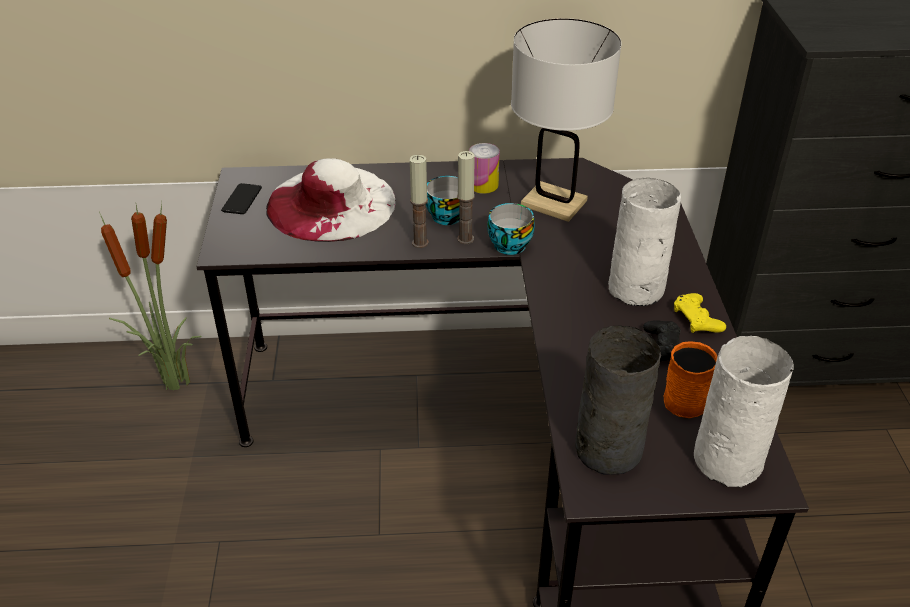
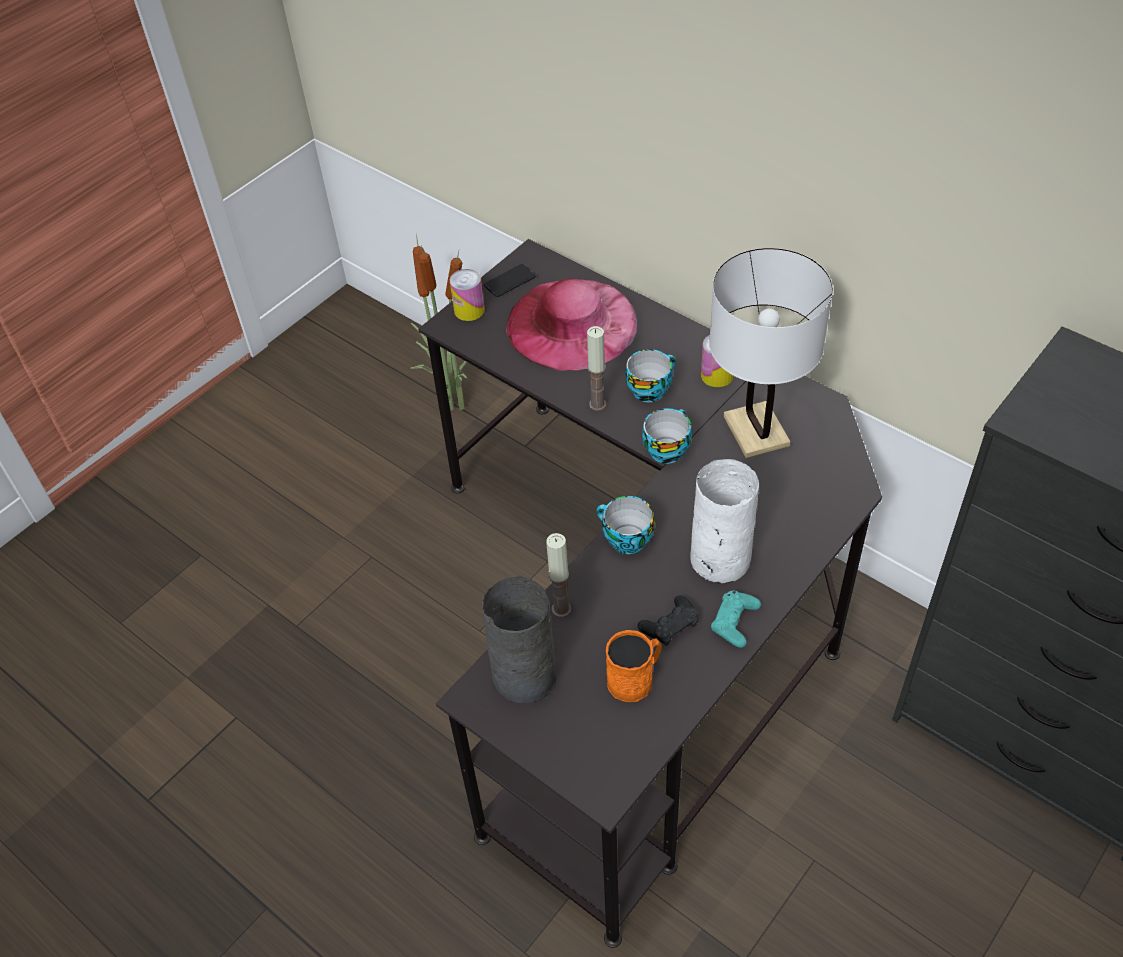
camera: 45 degrees right, 10 degrees up
(229, 233) = (469, 310): none -> can
(331, 203) = (572, 324): white hat -> pink hat
(465, 239) = (637, 422): candle -> candle (561, 609)
(556, 314) = (625, 540): none -> cup
(697, 319) = (734, 622): yellow game controller -> turquoise game controller
(729, 459) = (601, 750): white vase -> none

